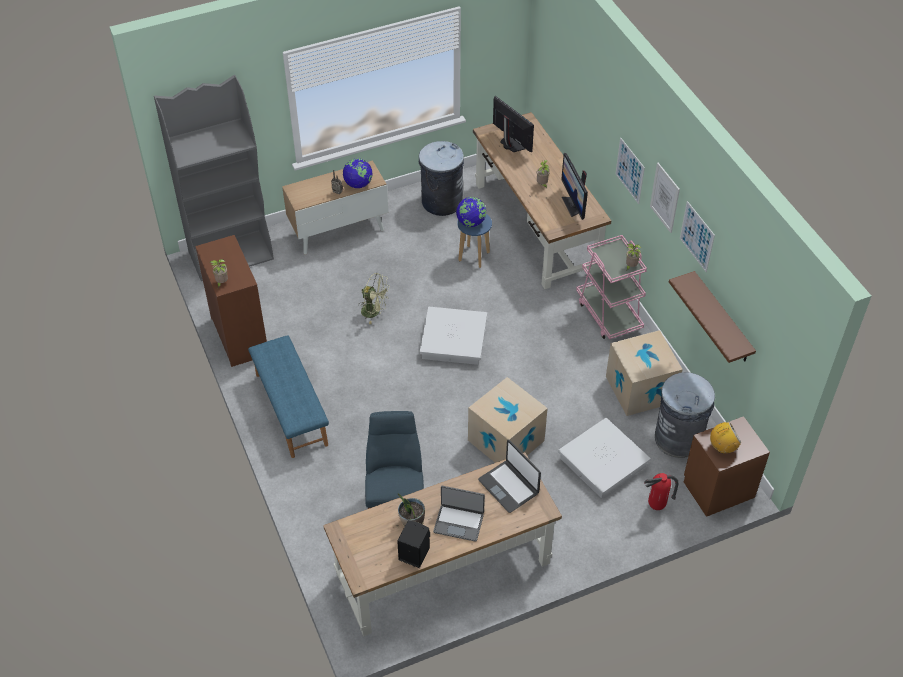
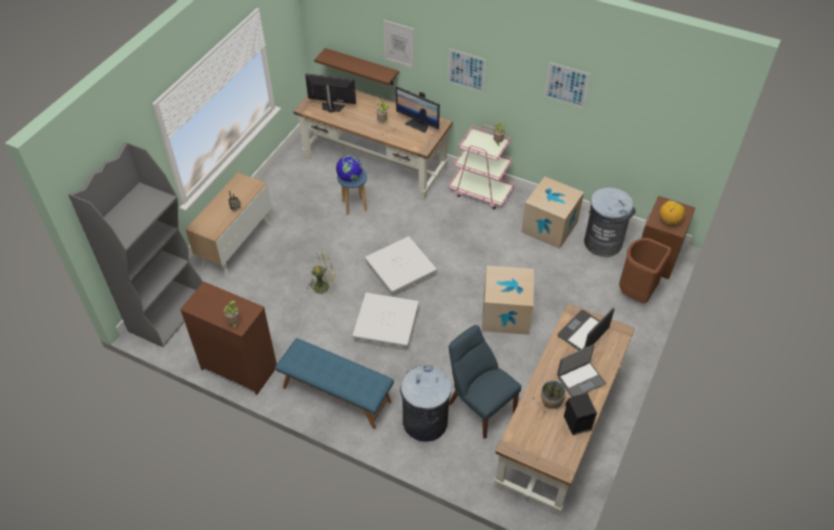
camera: 40 degrees left, 0 degrees up
(358, 184) = (245, 194): globe -> none
(441, 201) = (292, 182): grey trash can -> grey trash can (424, 422)
(509, 486) = (583, 332): laptop -> laptop turned 120 degrees clockwise
(603, 462) = (578, 287): white storage box -> white storage box (386, 325)
(656, 506) = (636, 293): fire extinguisher -> brown trash can
(665, 197) = (518, 72): picture -> picture (399, 44)
(722, 318) = (610, 135): brown shelf -> brown shelf (362, 67)

